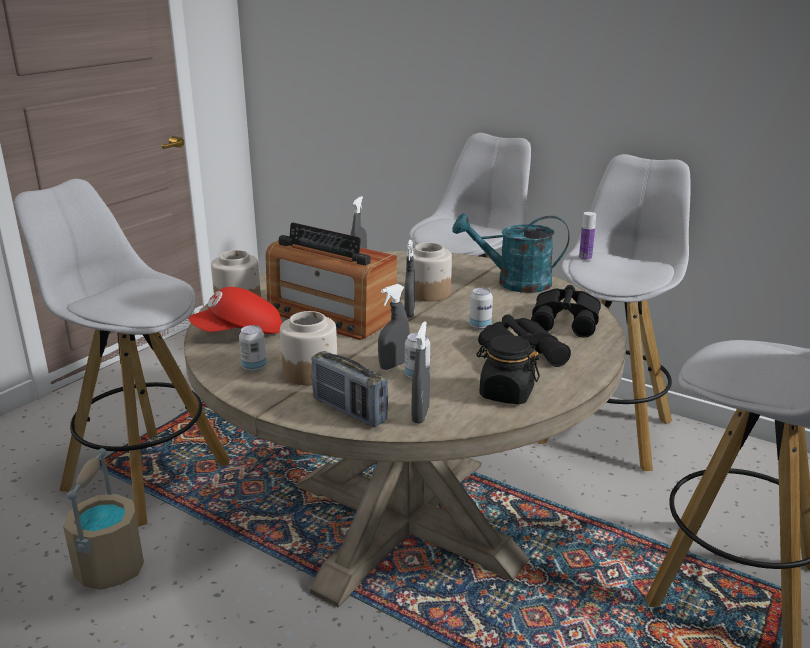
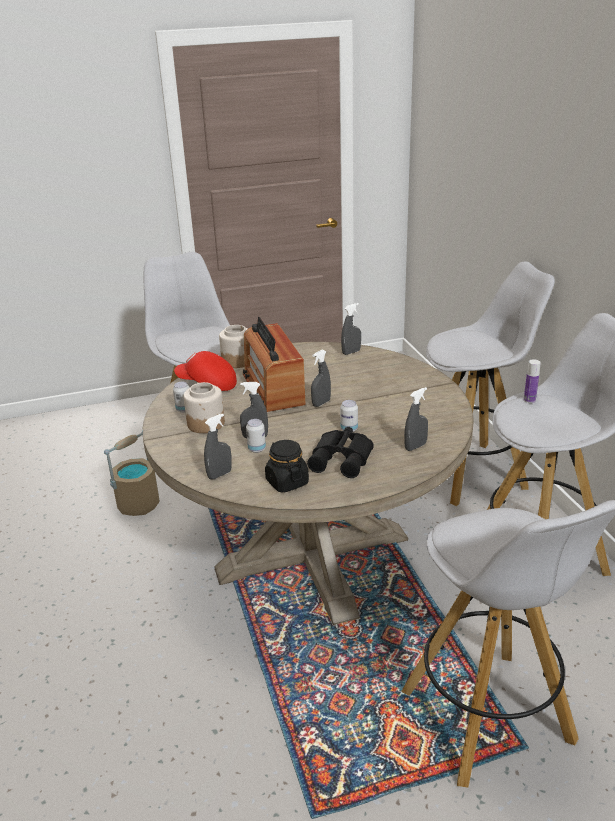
camera: 40 degrees right, 5 degrees up
(349, 411) = (189, 456): radio -> none
(428, 293) = (356, 392): jar -> none
(513, 283) = (429, 403): turquoise watering can -> none
(567, 320) = (415, 446): black binoculars -> grey spray bottle

